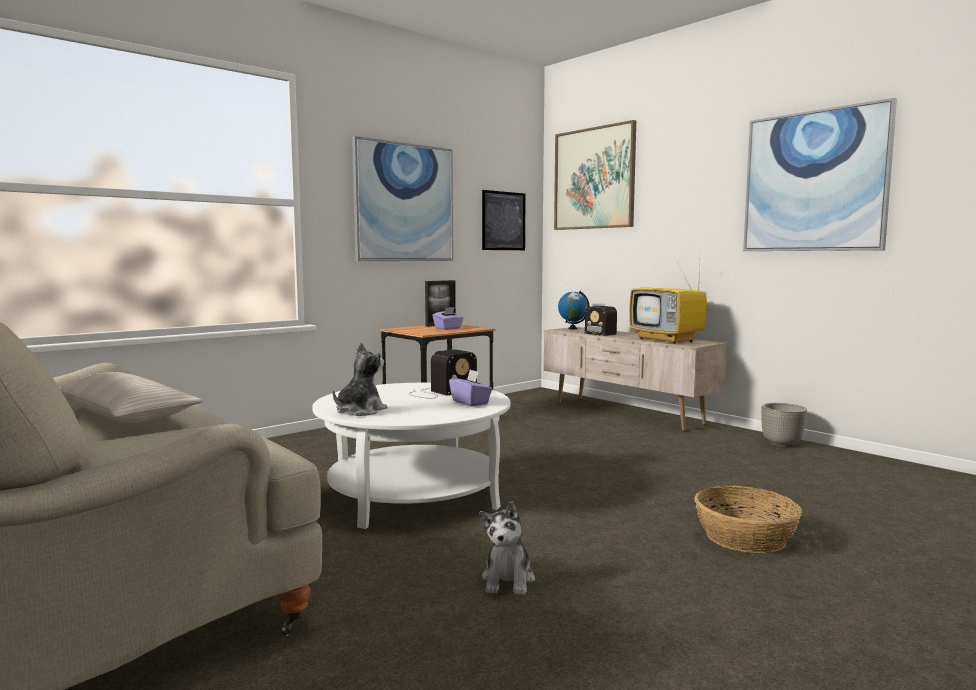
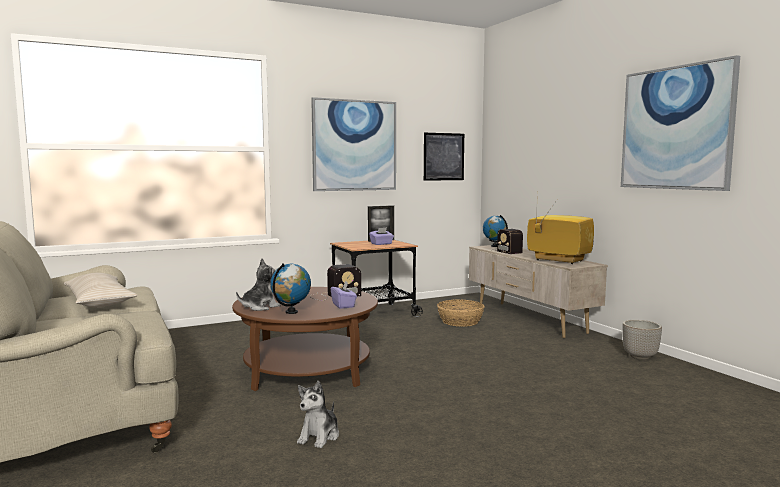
camera: 15 degrees right, 0 degrees up
(412, 415) = (291, 312): none -> globe
(414, 494) = (307, 370): white coffee table -> brown coffee table
(594, 178) = (516, 121): picture -> none
(668, 340) = (557, 260): television -> television turned 150 degrees clockwise
(745, 537) = (526, 428): basket -> basket (460, 321)

